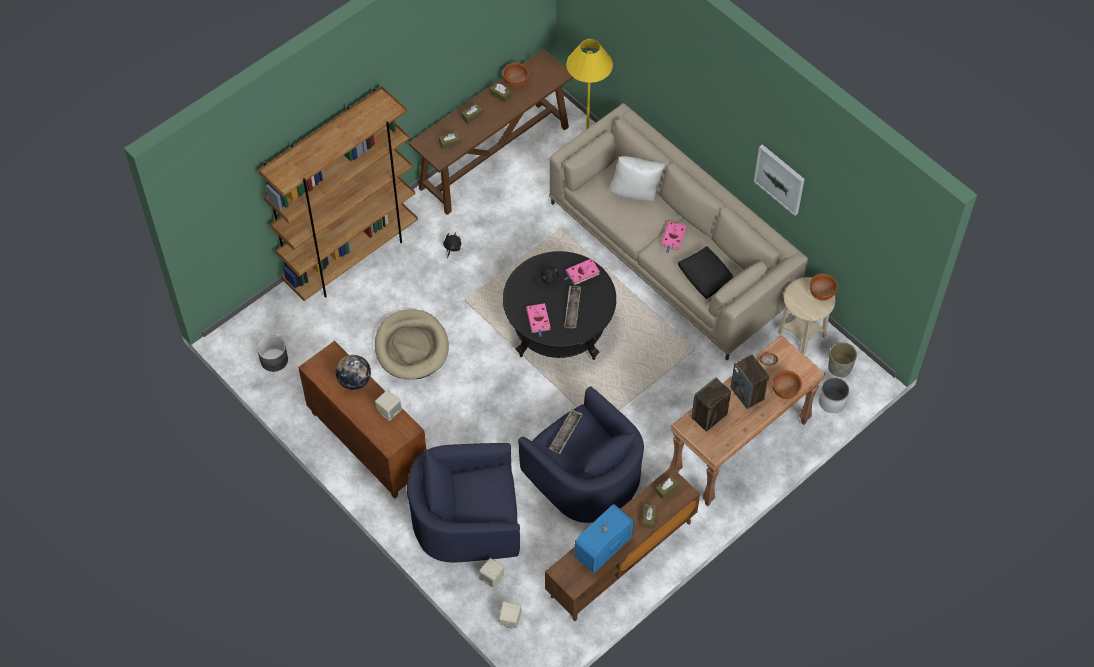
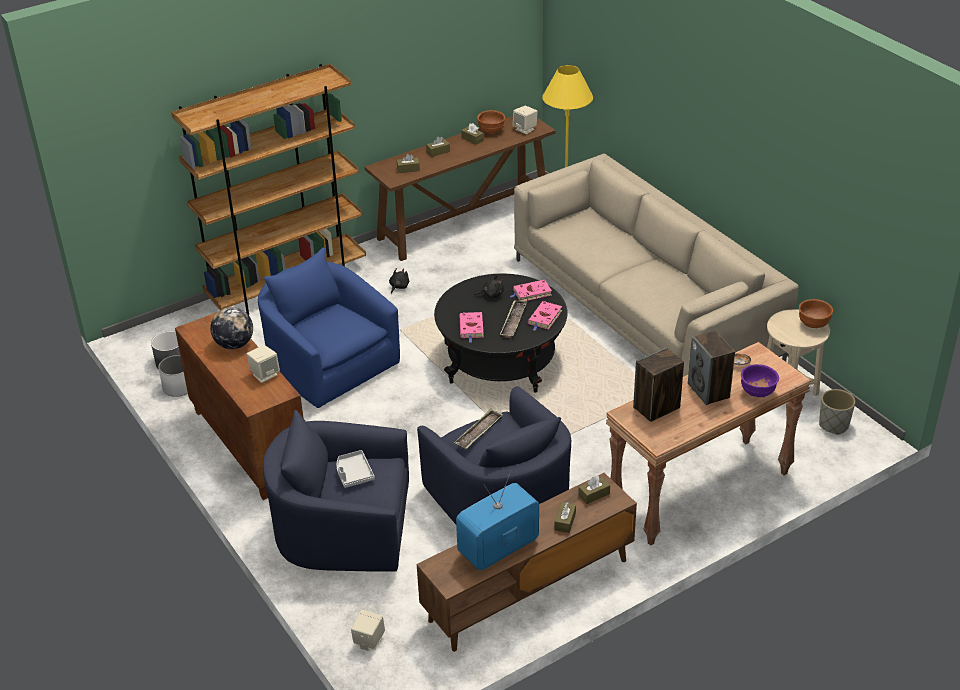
camera: 10 degrees right, 20 degrees down
(411, 347) = (328, 364): beige dog bed -> blue armchair
(475, 487) = (353, 474): none -> grey tray
(492, 578) = (358, 593): beige speaker -> beige speaker (525, 129)
(635, 192) = (606, 232): white pillow -> none
(673, 238) = (643, 271): pink book -> pink book (544, 318)
(706, 277) = (676, 306): black pillow -> none
(780, 179) = (768, 181): picture -> none
(785, 391) = (758, 393): brown bowl -> purple bowl
(832, 402) = (822, 456): white planter -> white planter (179, 387)

